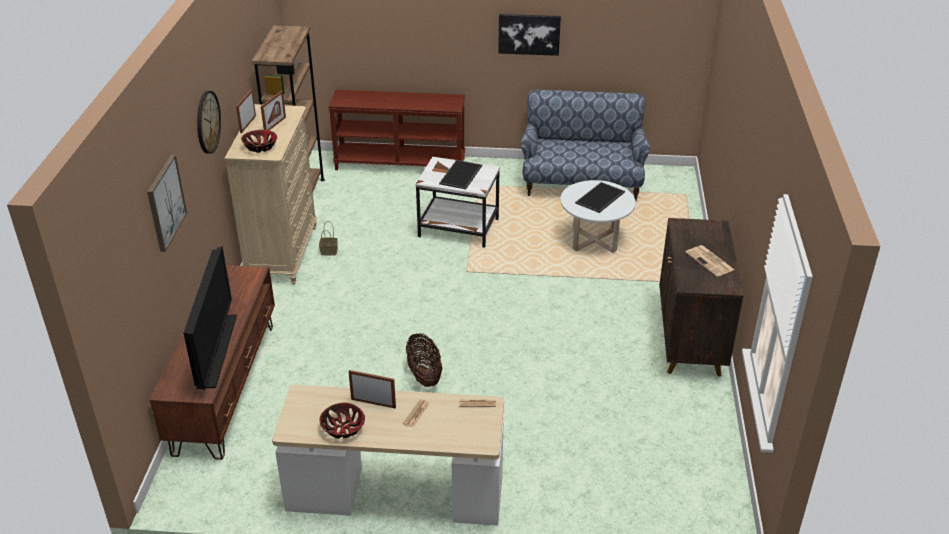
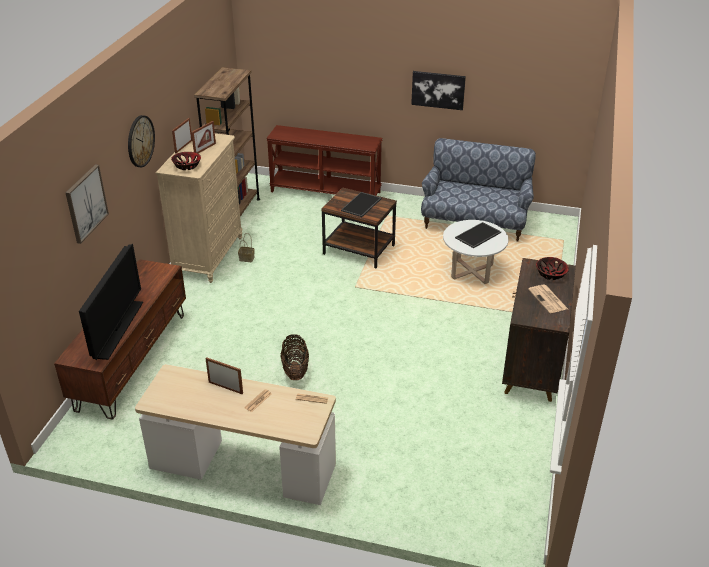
camera: 10 degrees right, 0 degrees up
(343, 428) = (194, 406): bowl -> bowl (551, 274)
(459, 228) = (359, 250): white side table -> brown side table

